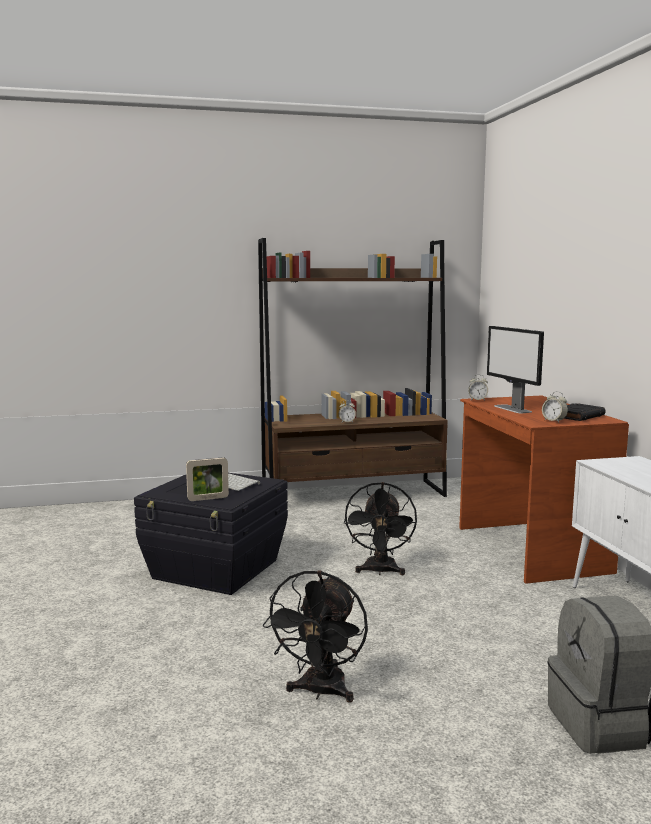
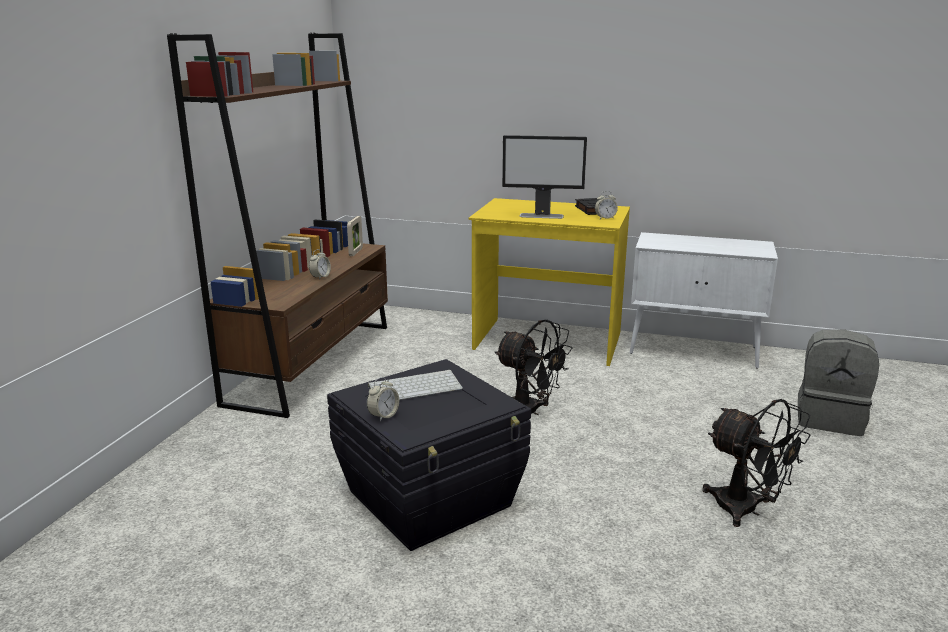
camera: 60 degrees left, 10 degrees up
(208, 498) = (473, 410): picture frame -> picture frame (356, 252)
(477, 400) = (486, 215): alarm clock -> alarm clock (383, 416)
(529, 549) = (547, 341): brown desk -> yellow desk

